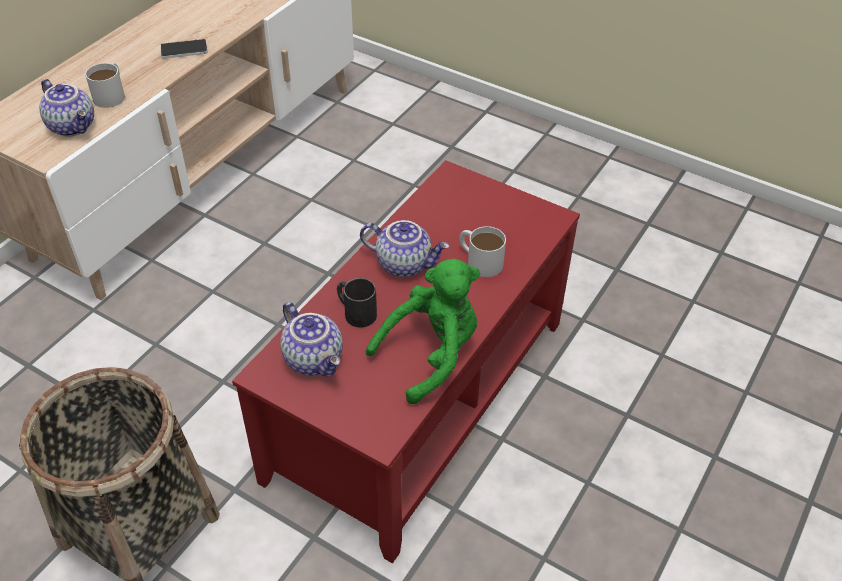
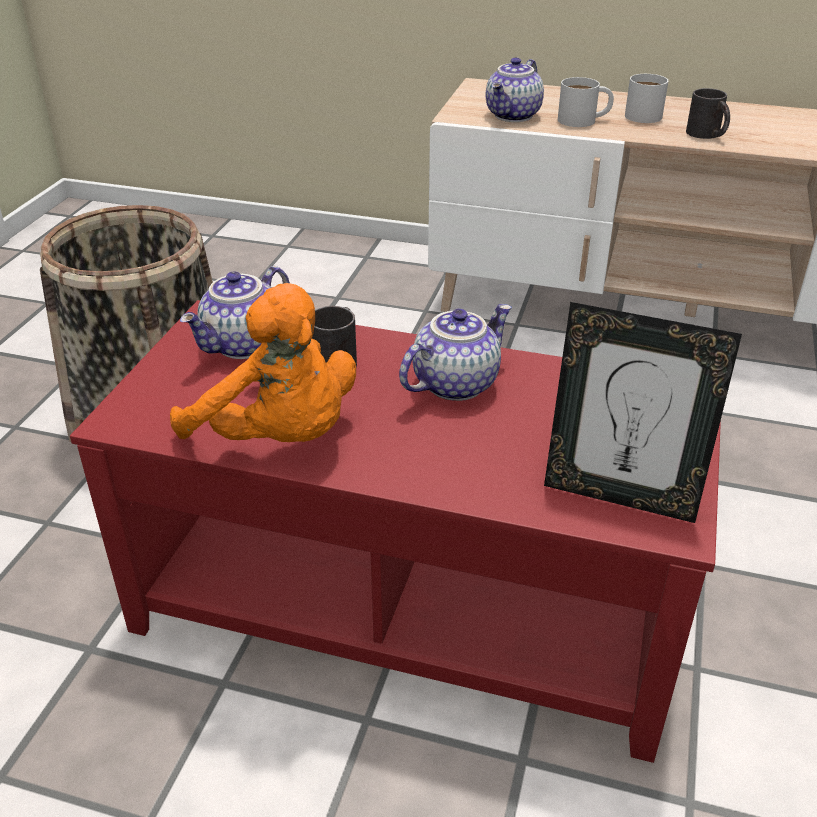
camera: 75 degrees right, 10 degrees down
(184, 50) = (707, 135): phone -> black mug
(405, 263) = (454, 383): teapot -> teapot turned 135 degrees counterclockwise
(431, 354) = (279, 438): green plush toy -> orange plush toy
(479, 260) = (503, 453): white mug -> white mug (645, 114)
(526, 228) = (620, 496): none -> picture frame

